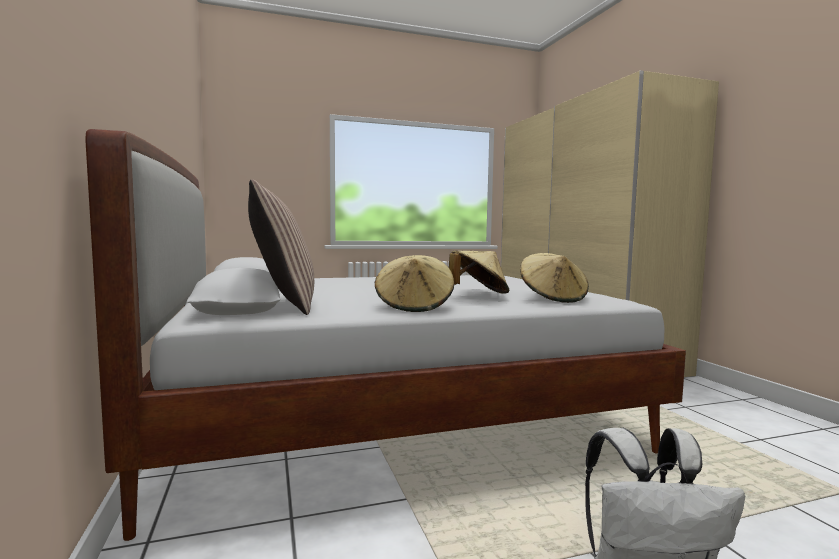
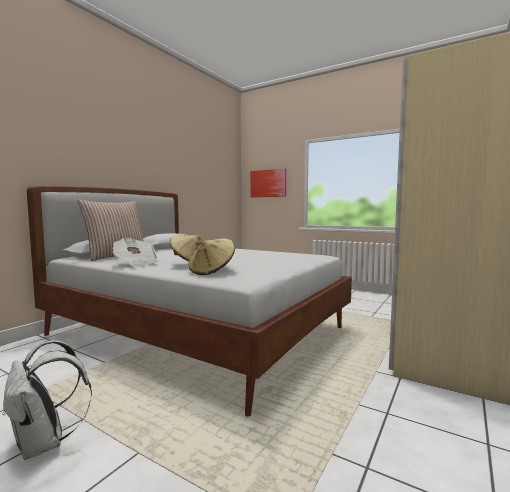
camera: 50 degrees right, 0 degrees up
(264, 173) = (268, 183): none -> picture
(414, 306) = (136, 264): beige hat -> newspaper

